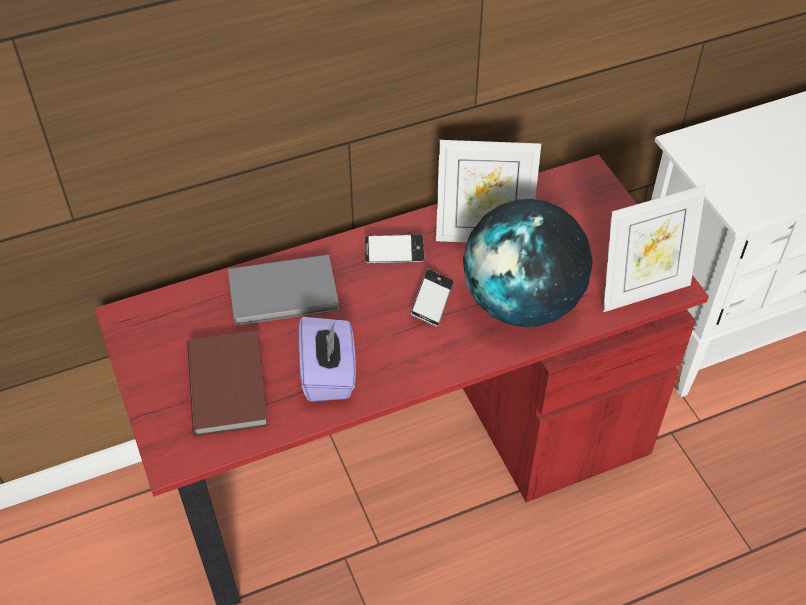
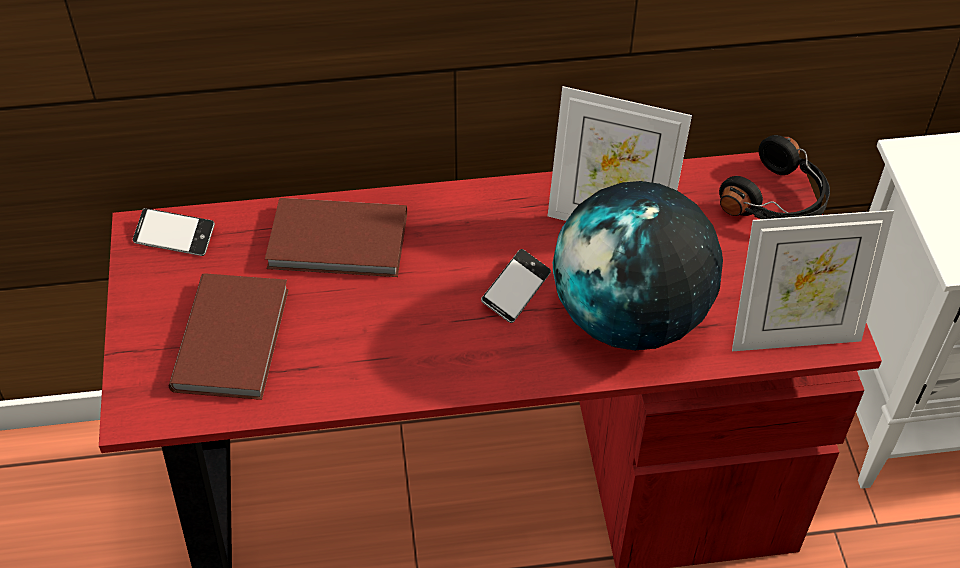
camera: 15 degrees right, 0 degrees up
(285, 294) = (339, 243): grey book -> brown book
(329, 374) = (357, 353): purple tissue box -> none
(394, 252) = (490, 220): phone -> phone (175, 237)
(598, 196) = (777, 201): none -> black headphones

